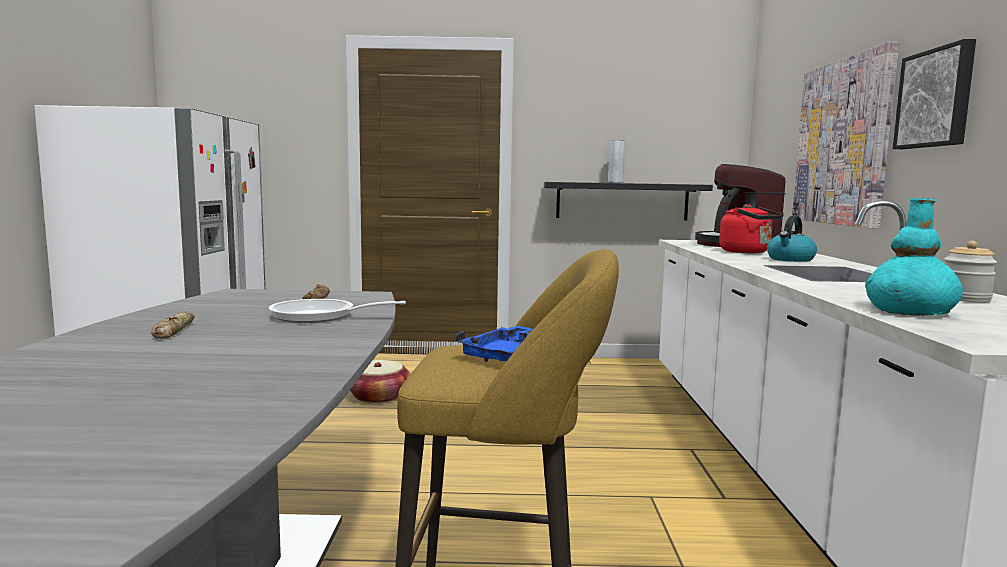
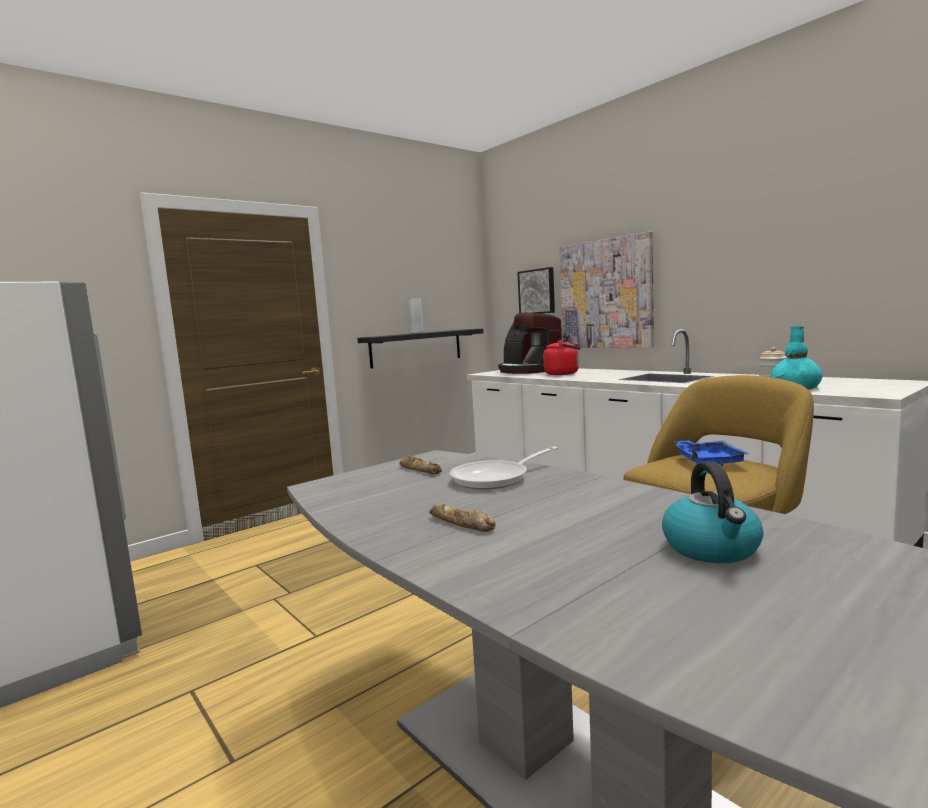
camera: 40 degrees left, 0 degrees up
(378, 396) = (310, 569): basket -> none
(790, 259) = (607, 374): kettle -> kettle (712, 549)
(936, 98) = (693, 267): picture -> picture (537, 291)

